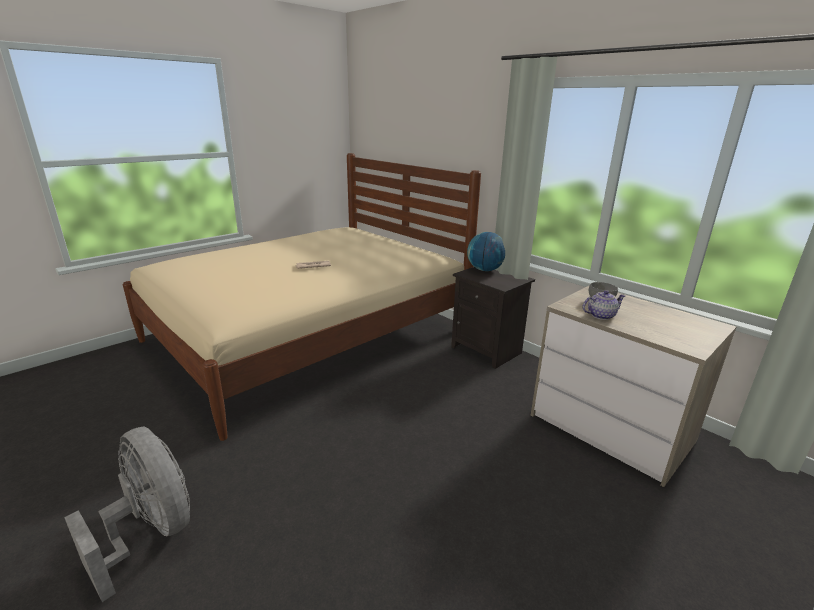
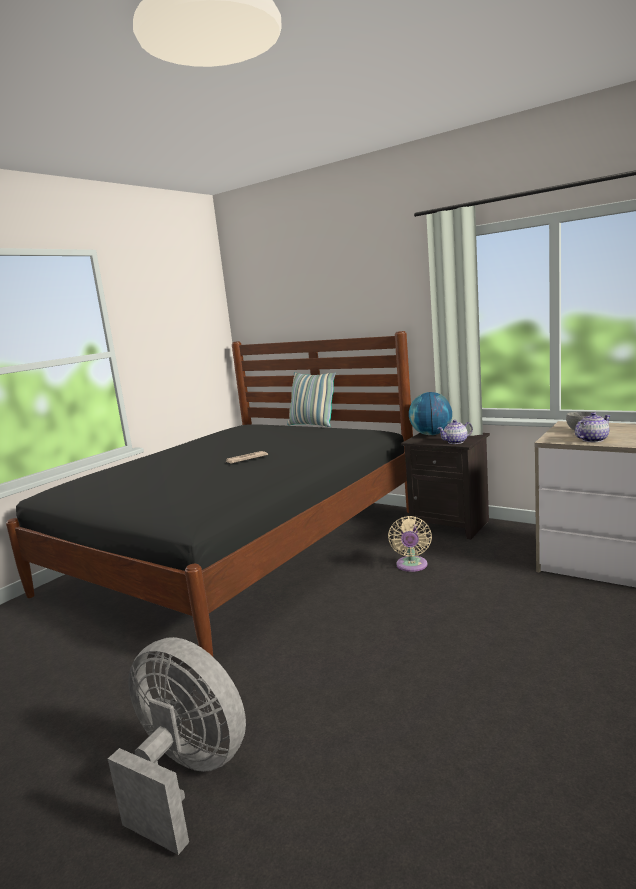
camera: 10 degrees left, 10 degrees down
(309, 335) = (240, 550): beige bed -> black bed
(397, 239) = (312, 425): none -> pillow
(431, 383) = (411, 566): none -> beige fan
(498, 283) = (456, 442): none -> teapot

